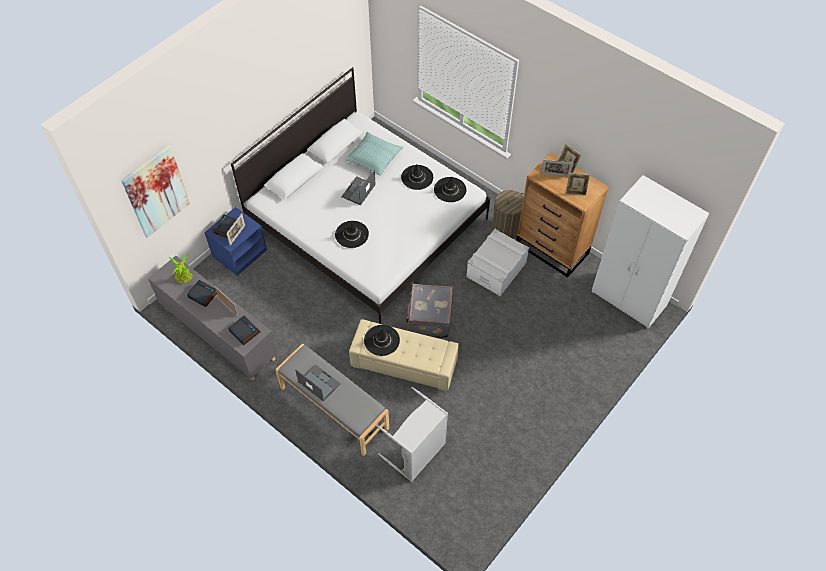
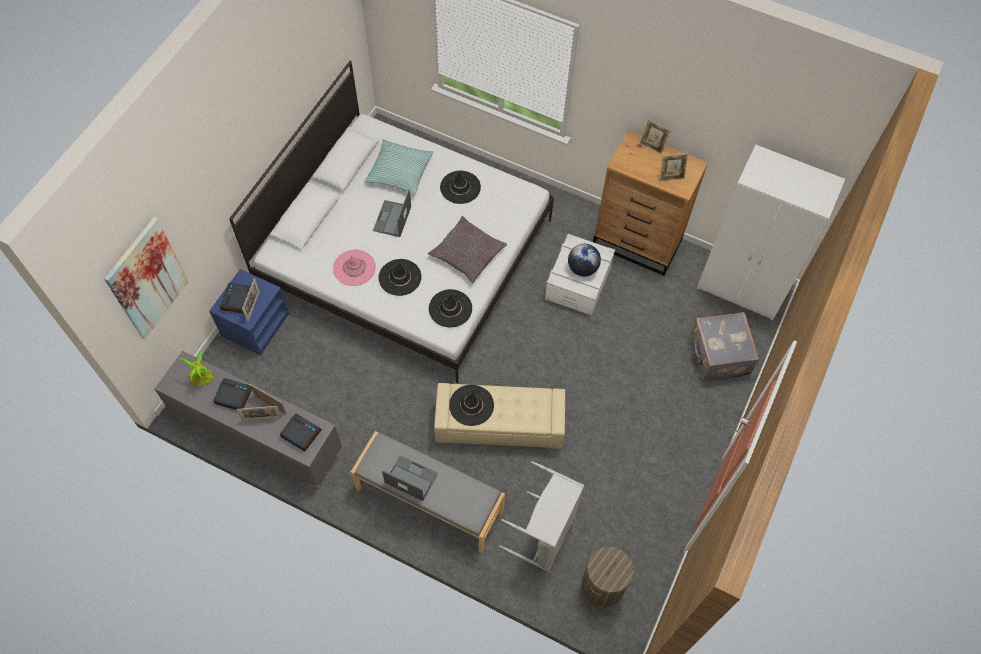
camera: 15 degrees left, 5 degrees up
(319, 221) = (354, 268): none -> pink hat
(408, 227) = (467, 253): none -> grey pillow
(429, 320) = (515, 363): grey suitcase -> grey suitcase (717, 356)
(450, 190) = (505, 196): black hat -> black hat (450, 308)
(499, 256) = (582, 268): none -> globe
(506, 228) = (576, 228): laundry basket -> laundry basket (602, 585)
(555, 175) = (641, 159): picture frame -> picture frame (262, 419)

